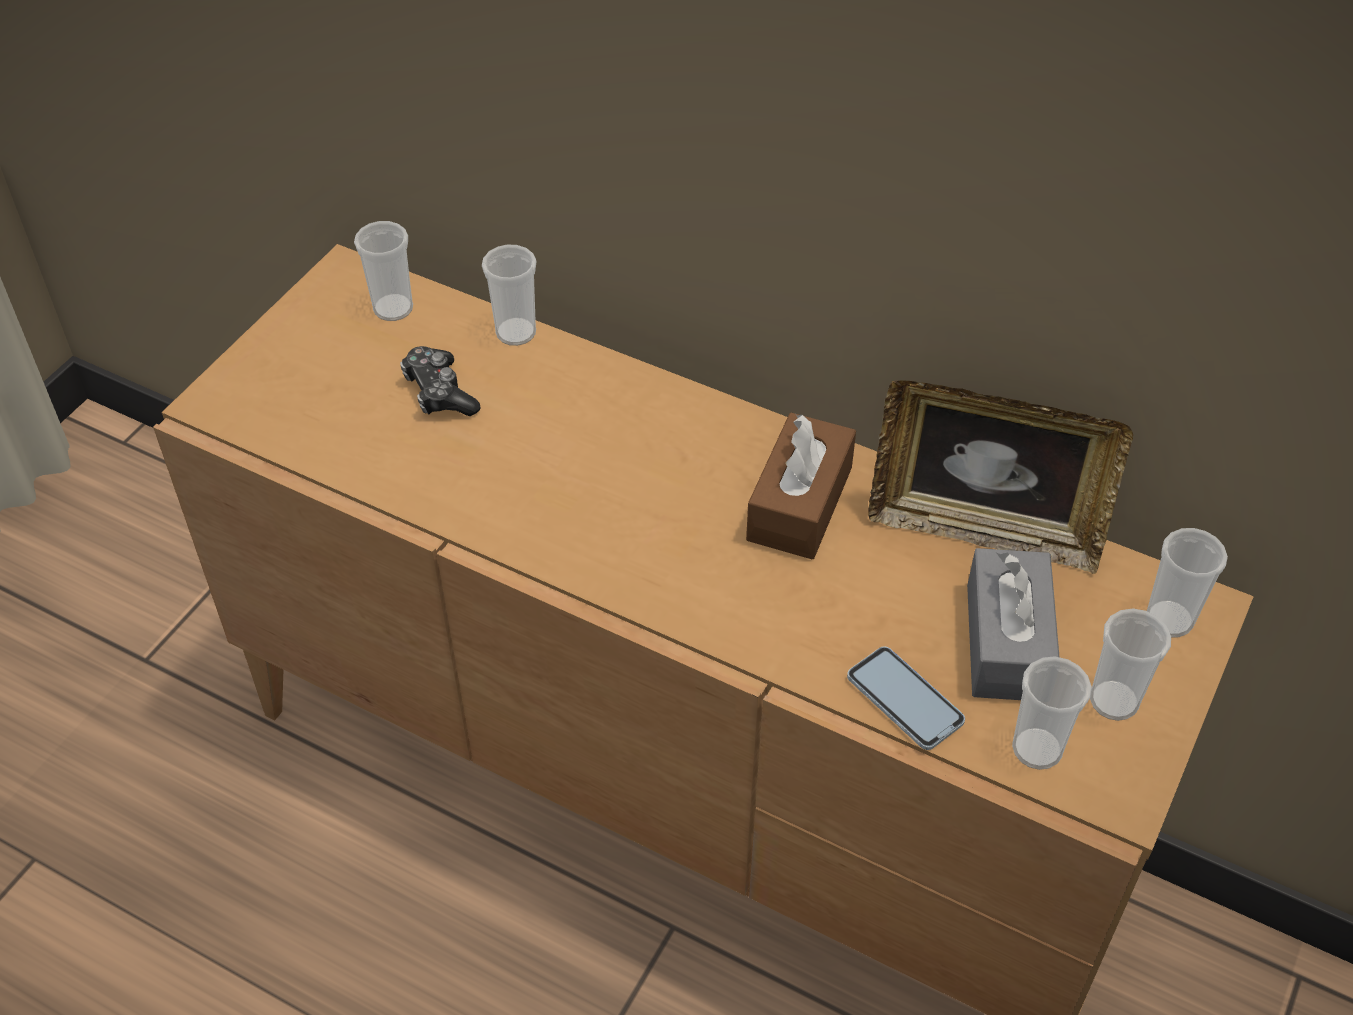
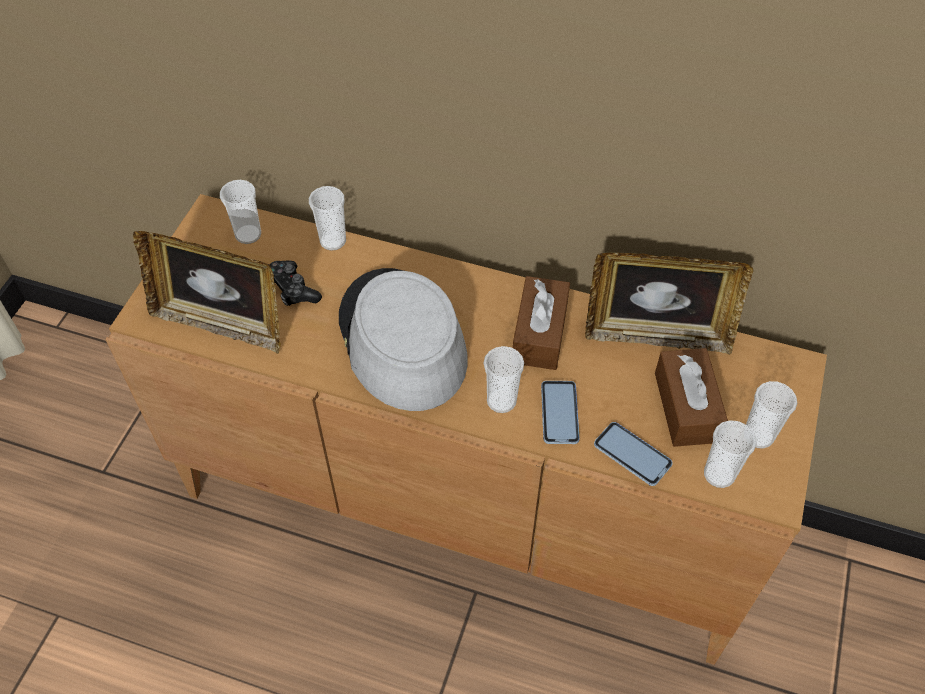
camera: 10 degrees left, 5 degrees up
(324, 426) = (221, 323): none -> picture frame
(585, 485) = (401, 340): none -> grey hat
(804, 623) = (559, 413): none -> phone
(1007, 642) = (686, 407): grey tissue box -> brown tissue box
(1169, 619) = (780, 377): cup -> cup (501, 401)

